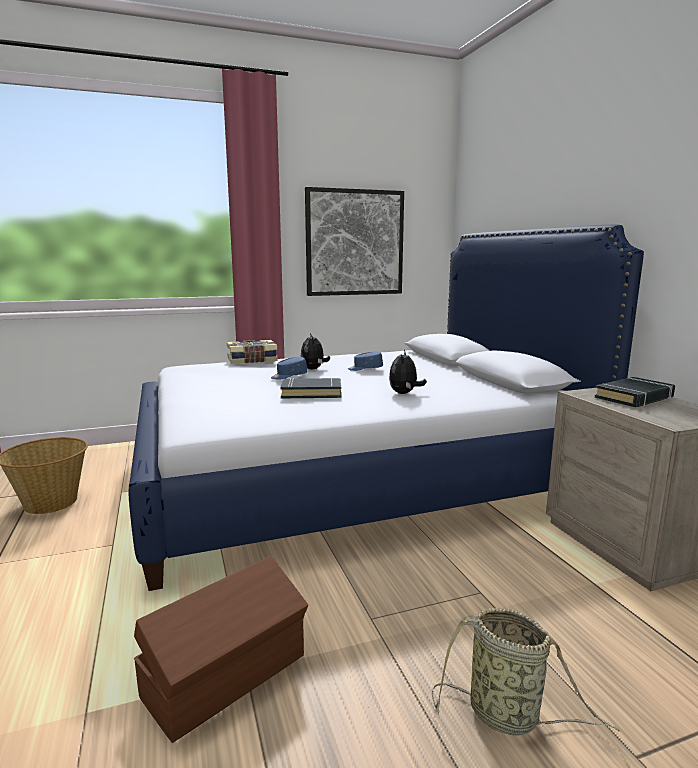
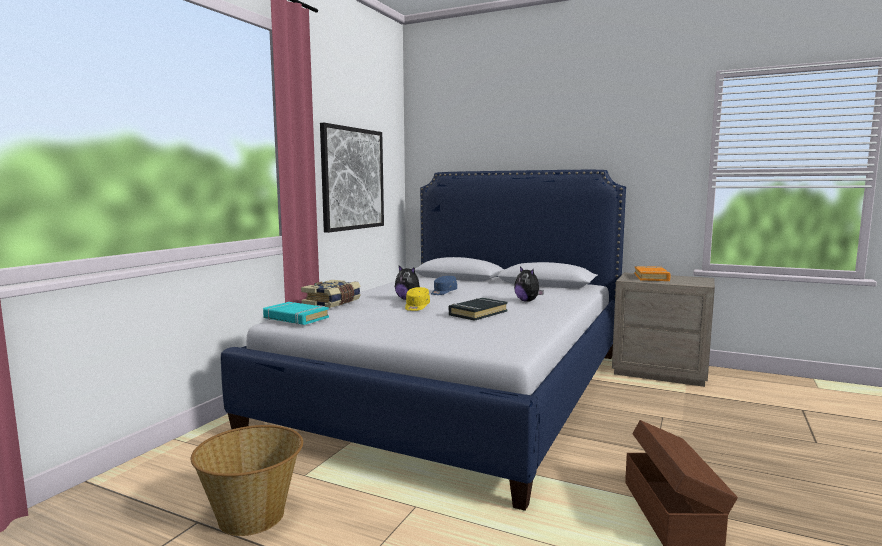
camera: 45 degrees left, 5 degrees down
(188, 366) = (295, 318): none -> turquoise book
(289, 376) = (416, 307): blue cap -> yellow cap
(508, 716) = (771, 454): basket -> none
(634, 397) = (651, 277): black book -> orange book

